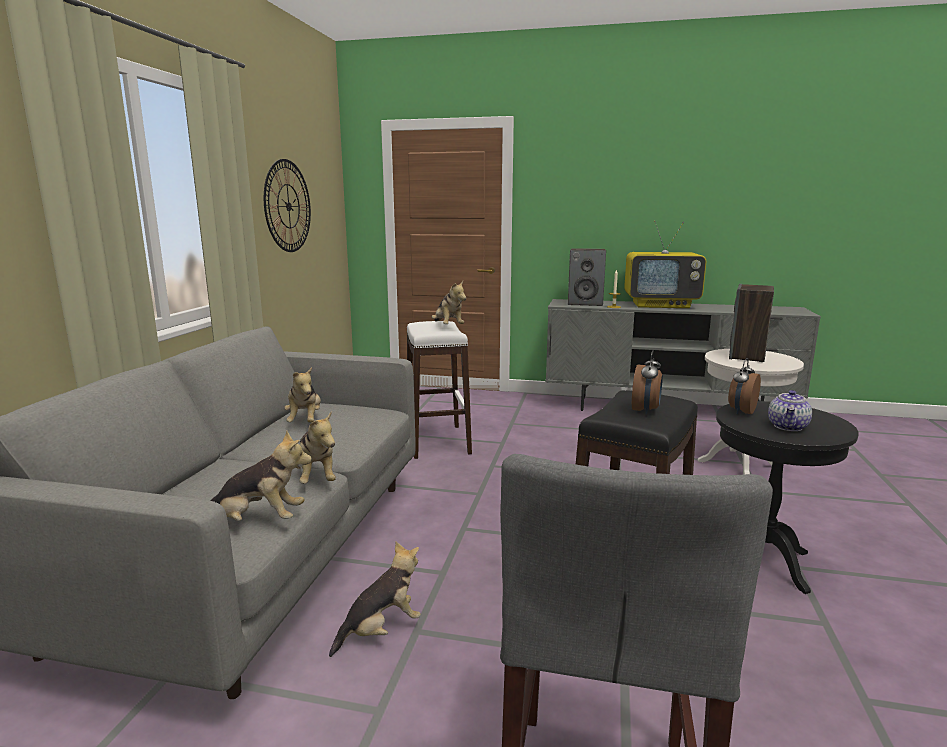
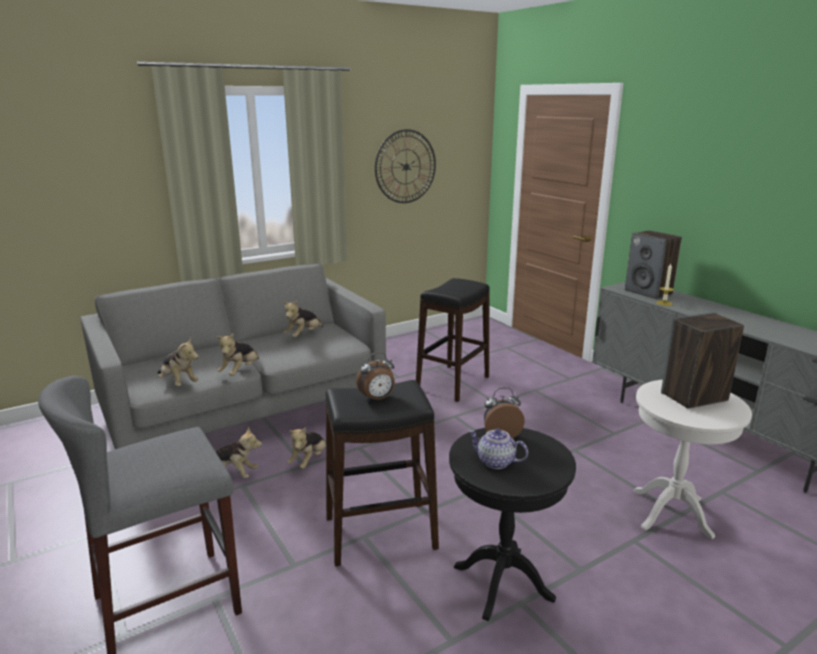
camera: 45 degrees right, 5 degrees up
(437, 441) = (453, 383): white stool -> black stool
(448, 327) = (464, 288): plush toy -> plush toy (309, 461)
(661, 305) = (728, 314): television -> none
(788, 427) = (495, 462): teapot -> teapot turned 45 degrees clockwise

